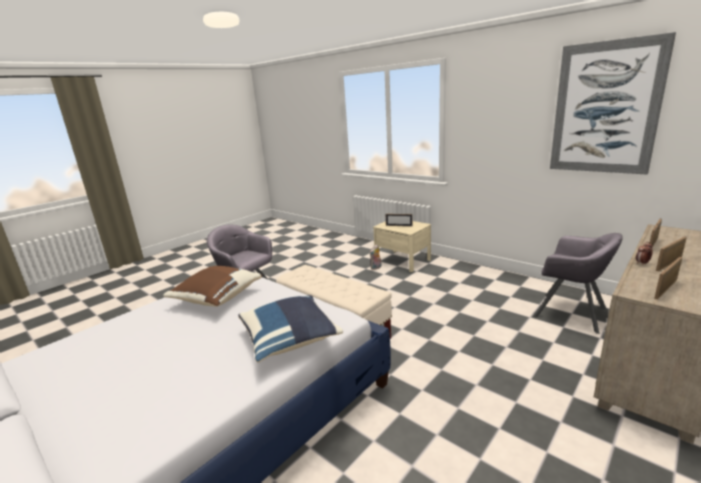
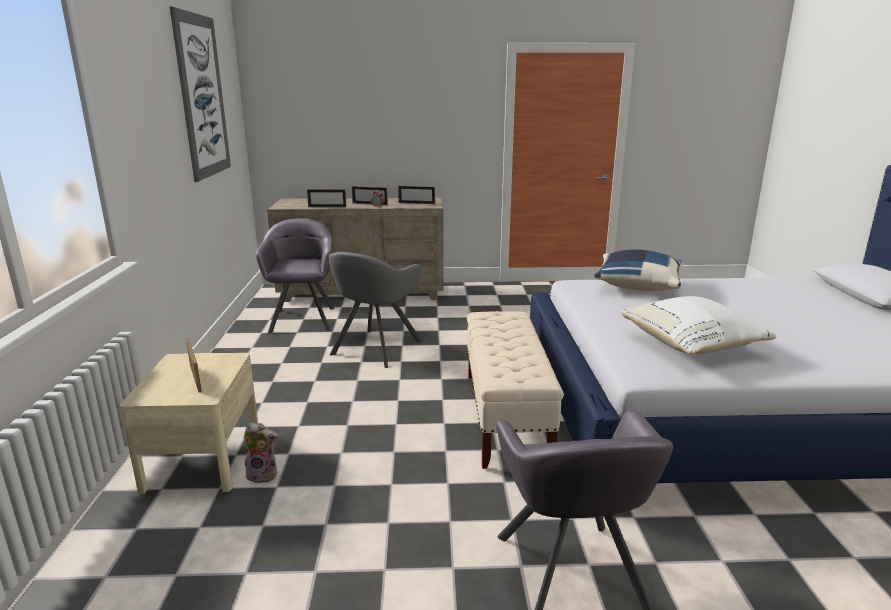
camera: 135 degrees left, 0 degrees up
(216, 298) = (692, 345): brown pillow -> white pillow
(478, 323) = (376, 348): none -> grey armchair

